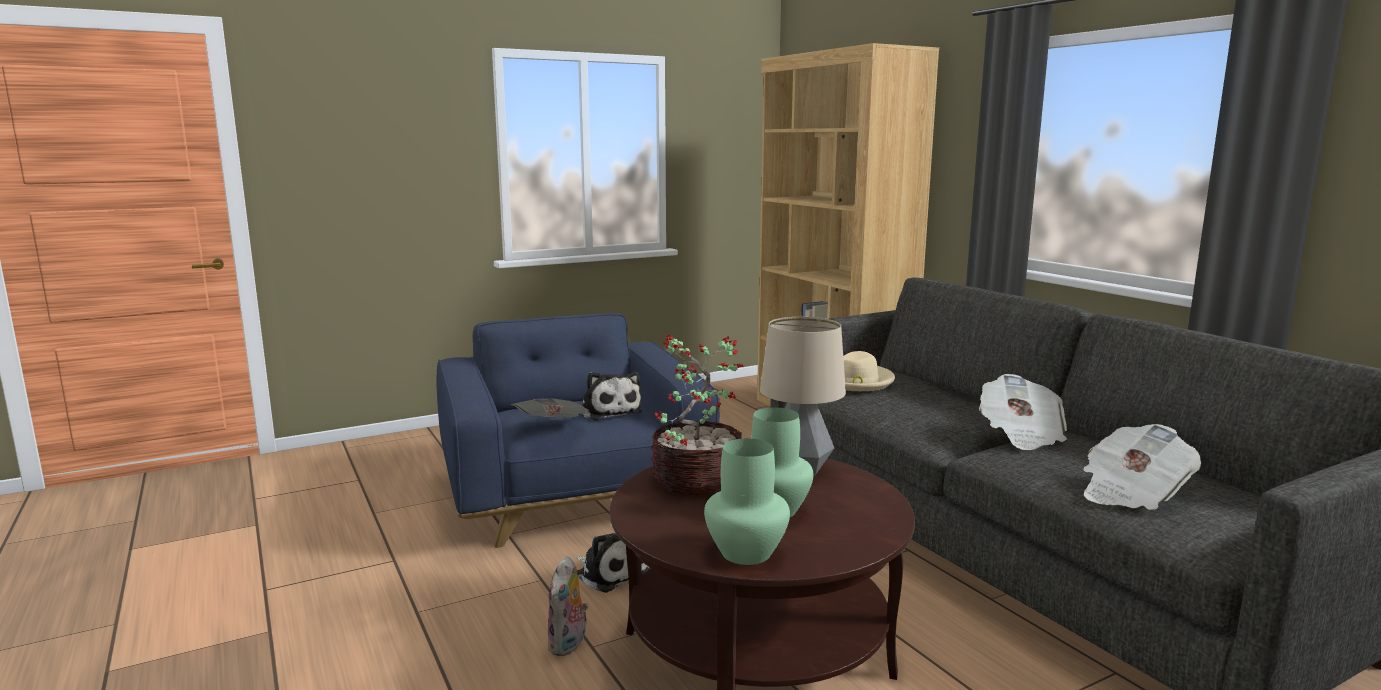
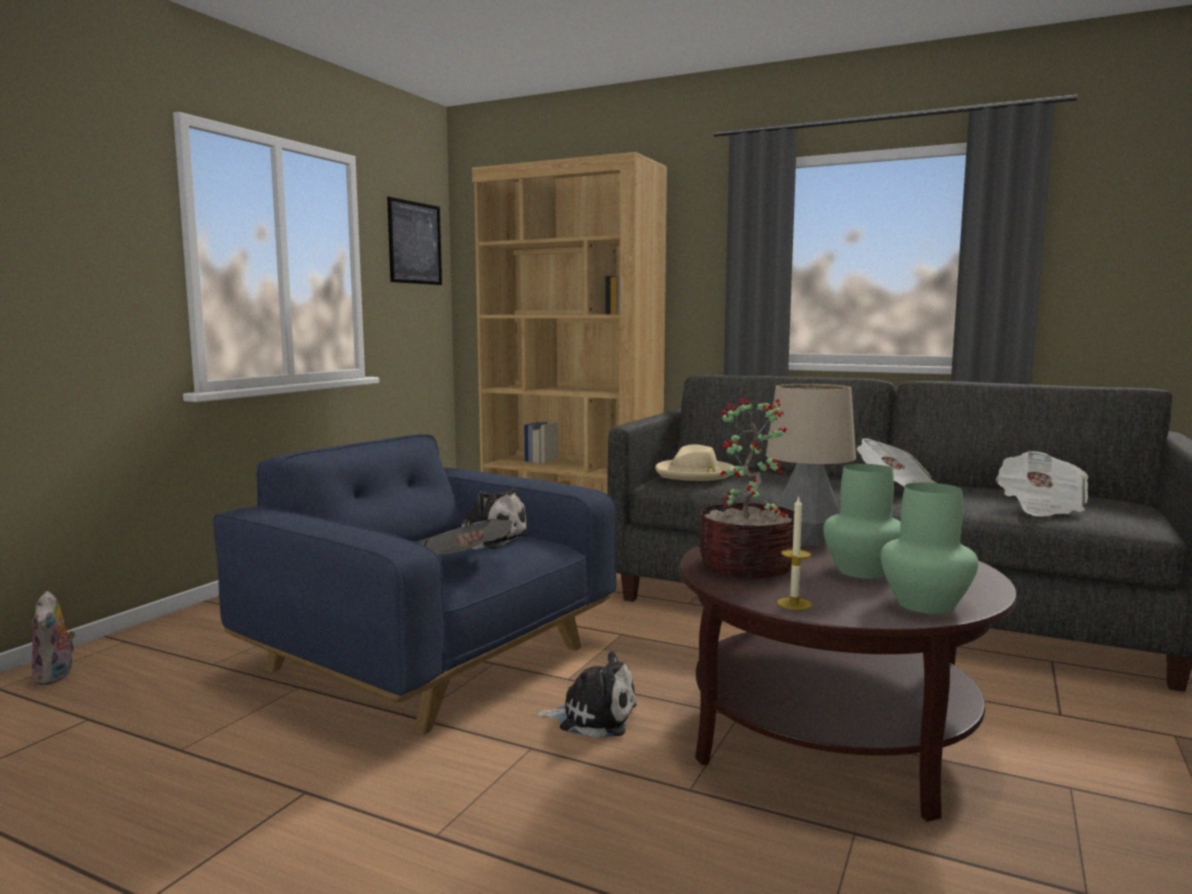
camera: 35 degrees left, 5 degrees down
(569, 645) = (665, 797): plush toy -> plush toy (56, 676)
(649, 521) = (794, 604): none -> candle
(732, 126) = (415, 243): none -> picture

